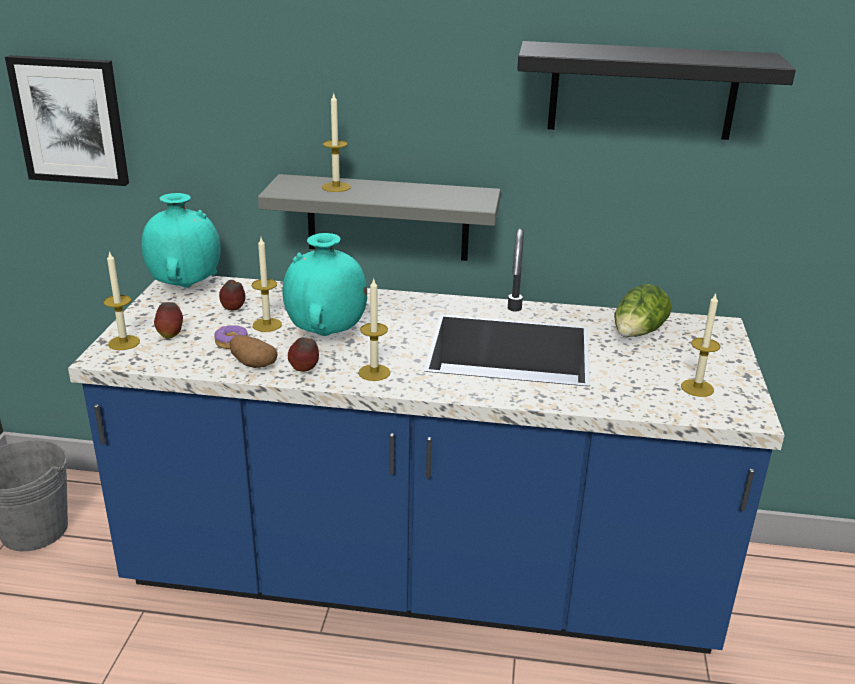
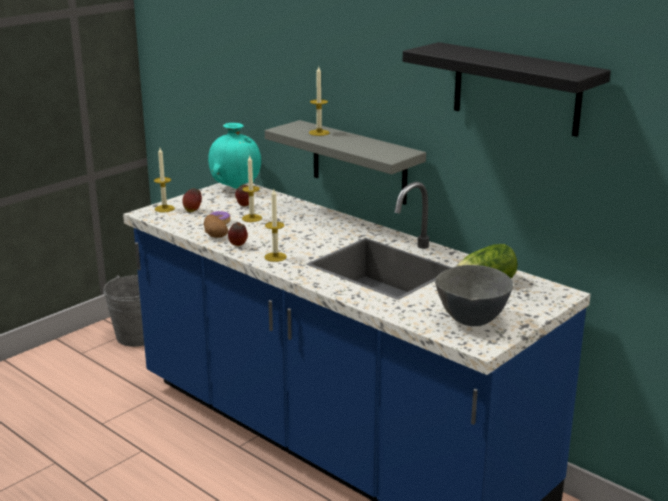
camera: 35 degrees right, 5 degrees down
(71, 120) = (199, 68): picture -> none
(326, 334) = (278, 231): turquoise vase -> none
(697, 388) = (472, 321): candle -> grey bowl

